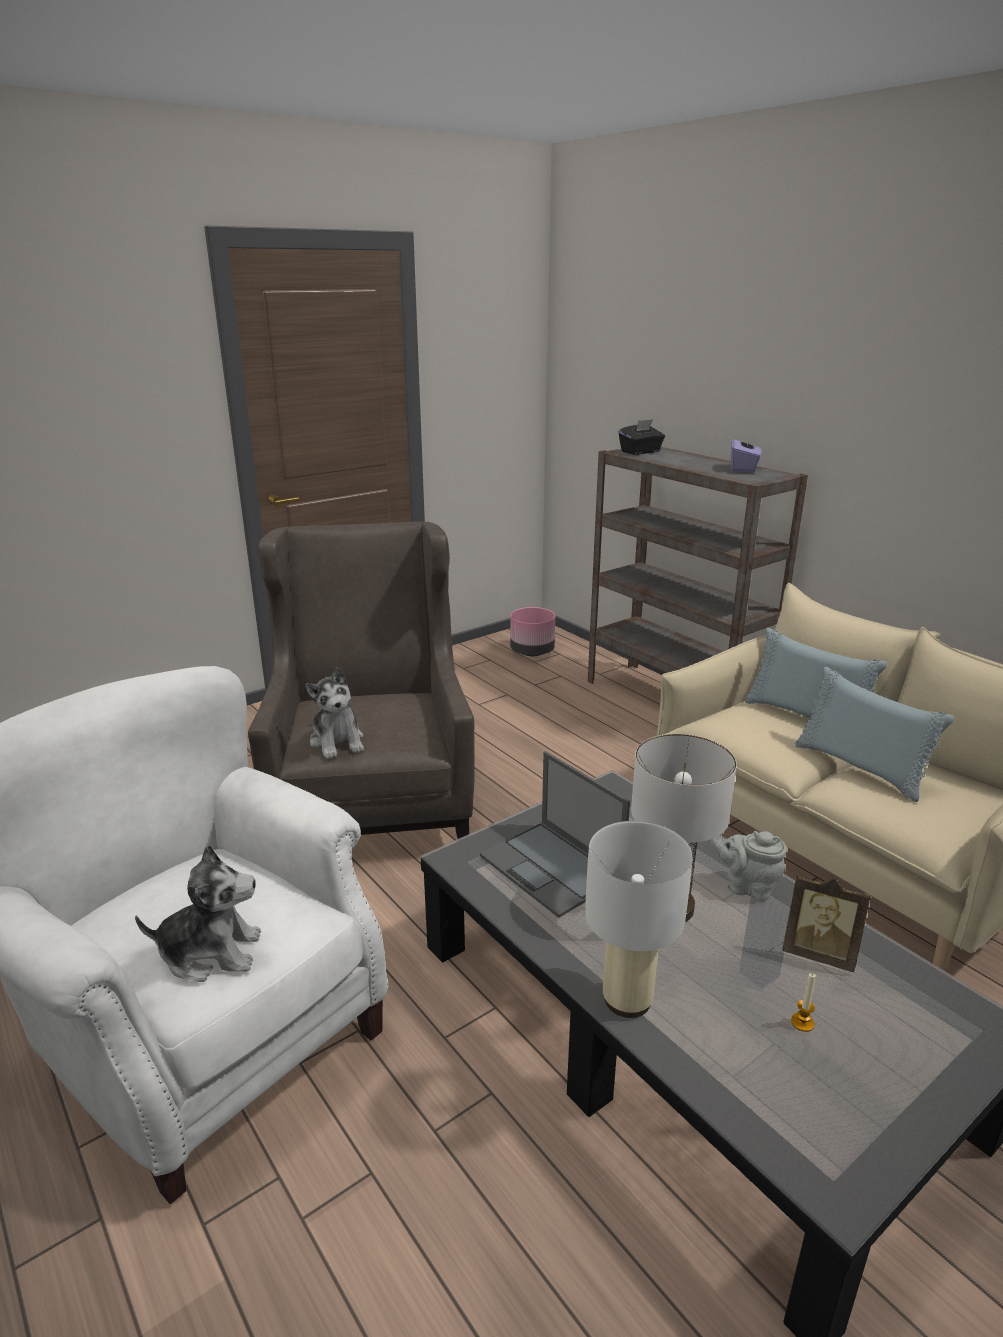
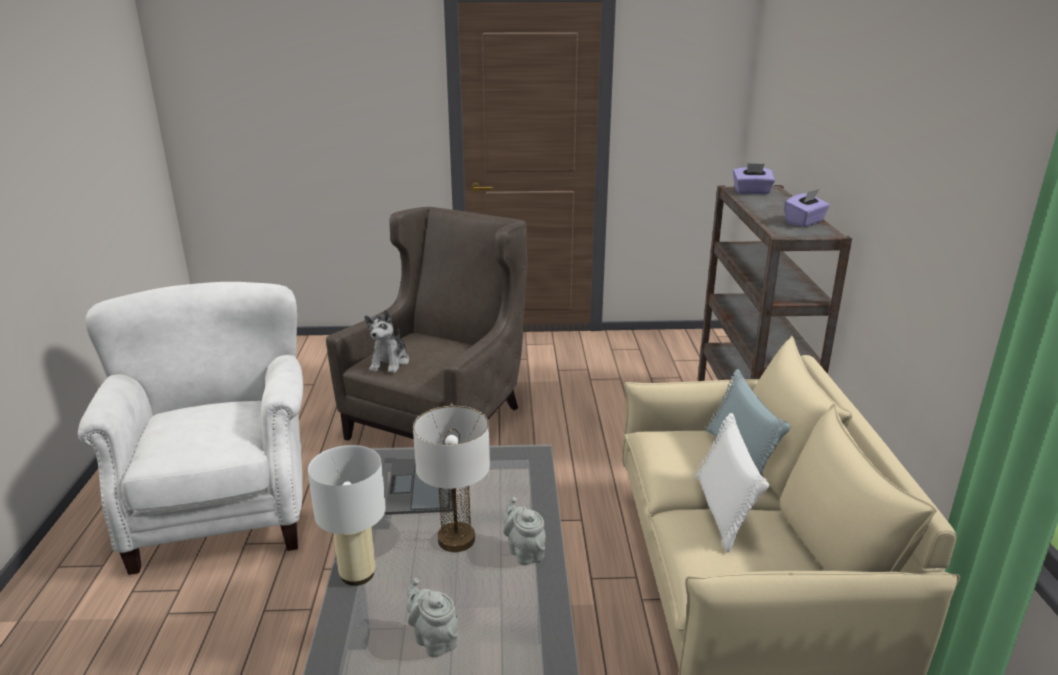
camera: 35 degrees right, 0 degrees up
(211, 953) = (179, 445): plush toy -> none
(532, 652) = (680, 352): pink planter -> none
(640, 452) = (752, 192): black tissue box -> purple tissue box
(802, 1023) = (433, 639): candle -> grey teapot
(819, 954) = (507, 611): picture frame -> none
(860, 768) = (724, 511): blue pillow -> white pillow

